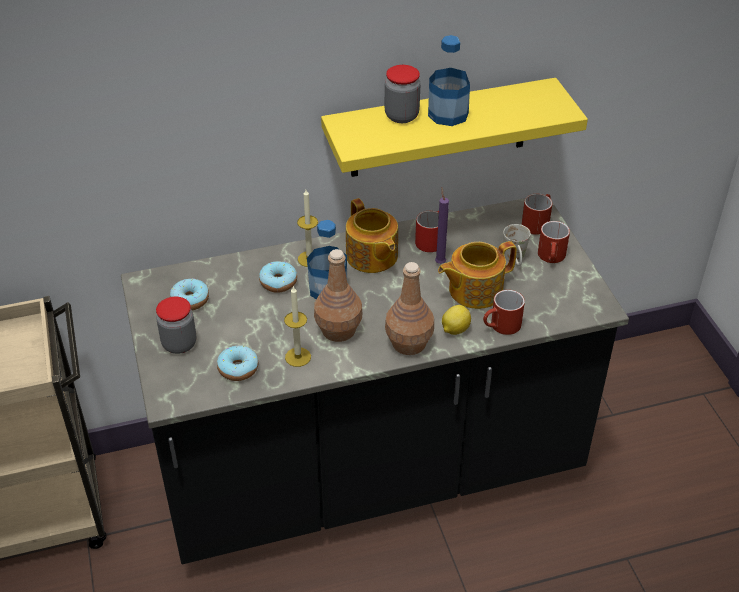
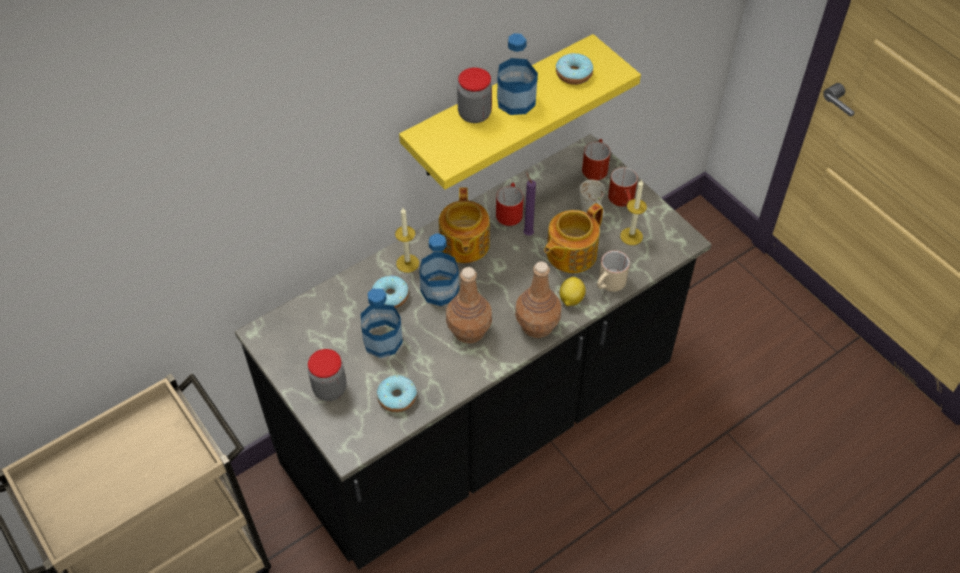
camera: 20 degrees left, 10 degrees up
(190, 300) = (316, 340): donut -> donut (573, 74)
(250, 317) = (382, 341): none -> bottle
(298, 357) = (445, 369): candle -> candle (631, 236)
(371, 257) = (463, 244): teapot -> teapot turned 45 degrees clockwise
(501, 327) = (609, 284): red mug -> beige mug

